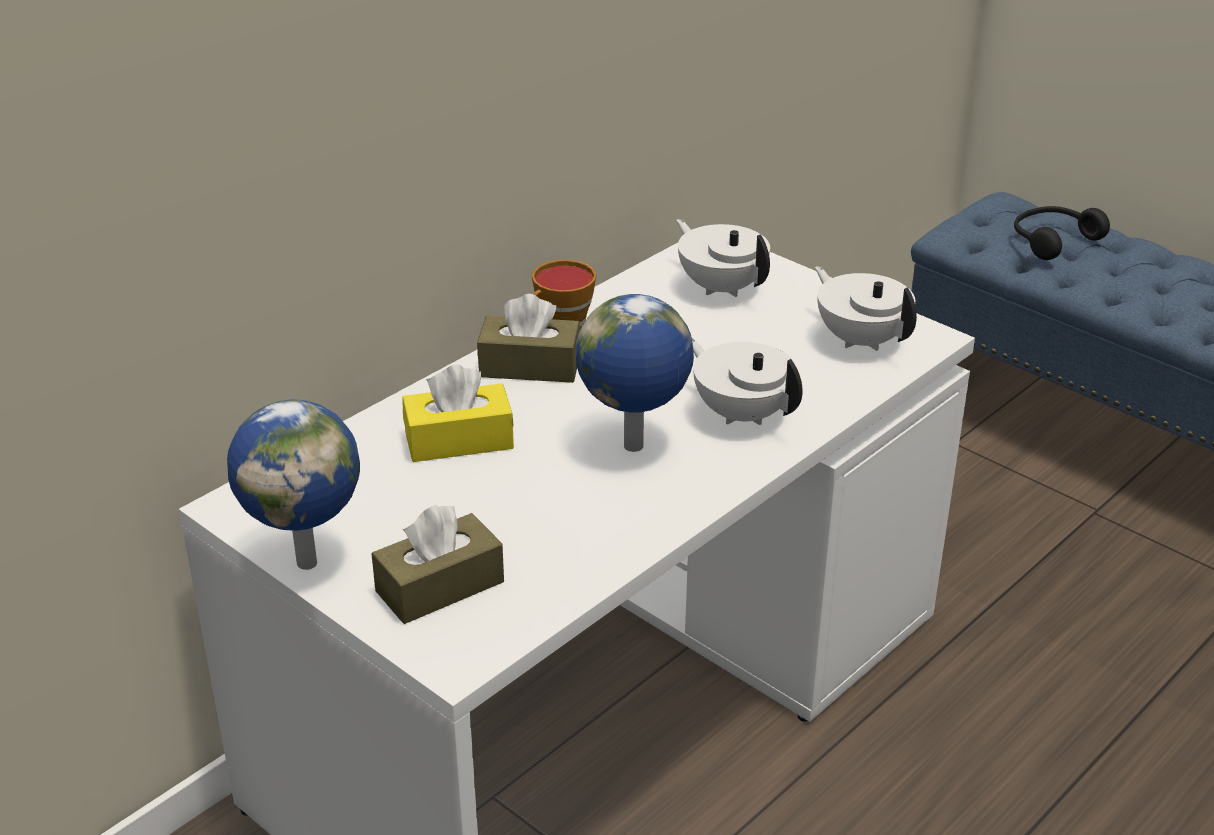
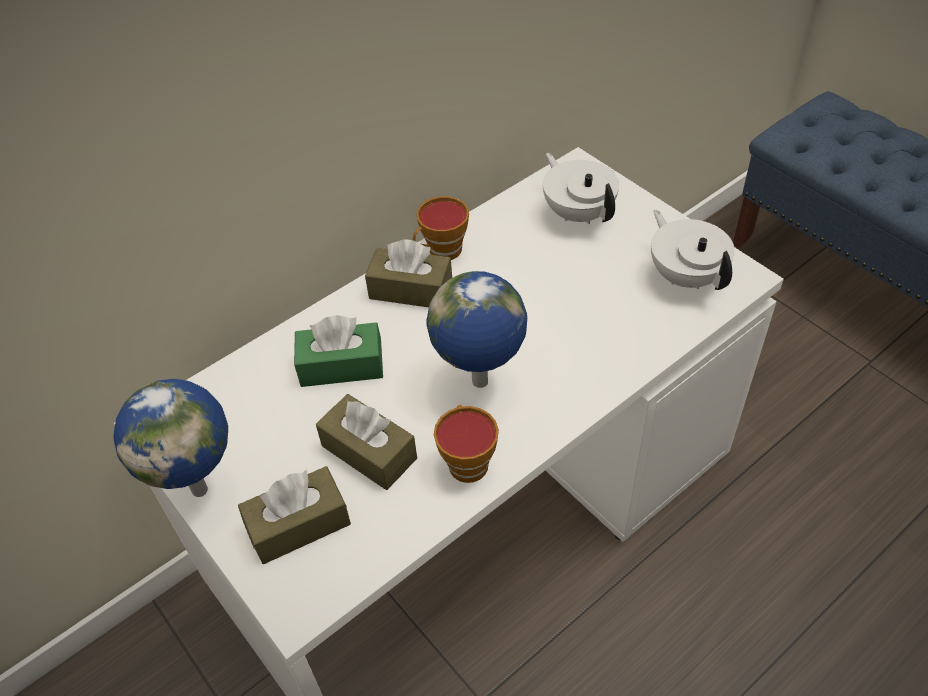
camera: 10 degrees right, 15 degrees up
(459, 440) = (341, 366): yellow tissue box -> green tissue box
(511, 516) = (369, 452): none -> brown tissue box
(632, 518) = (466, 461): none -> cup
(742, 413) = (574, 351): white teapot -> none
(1052, 240) = (865, 145): black headphones -> none

